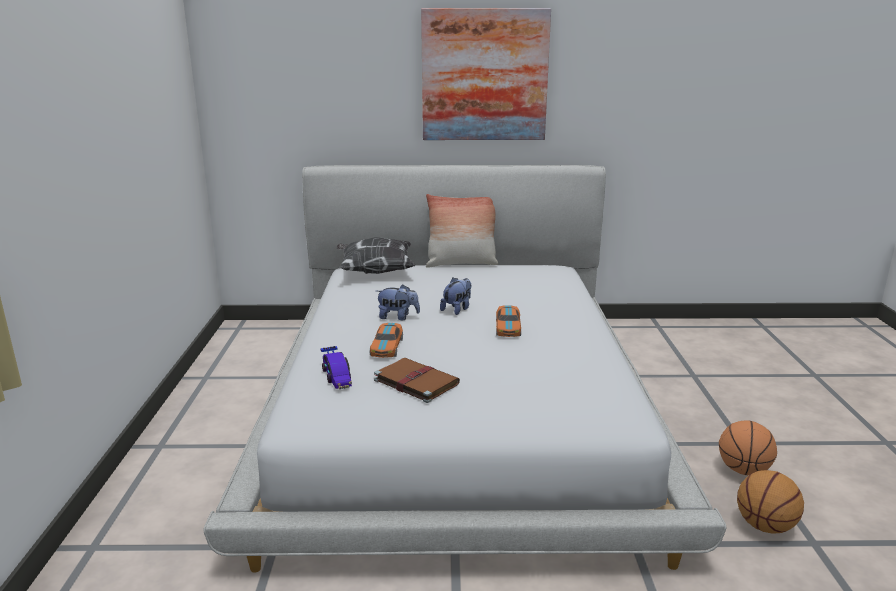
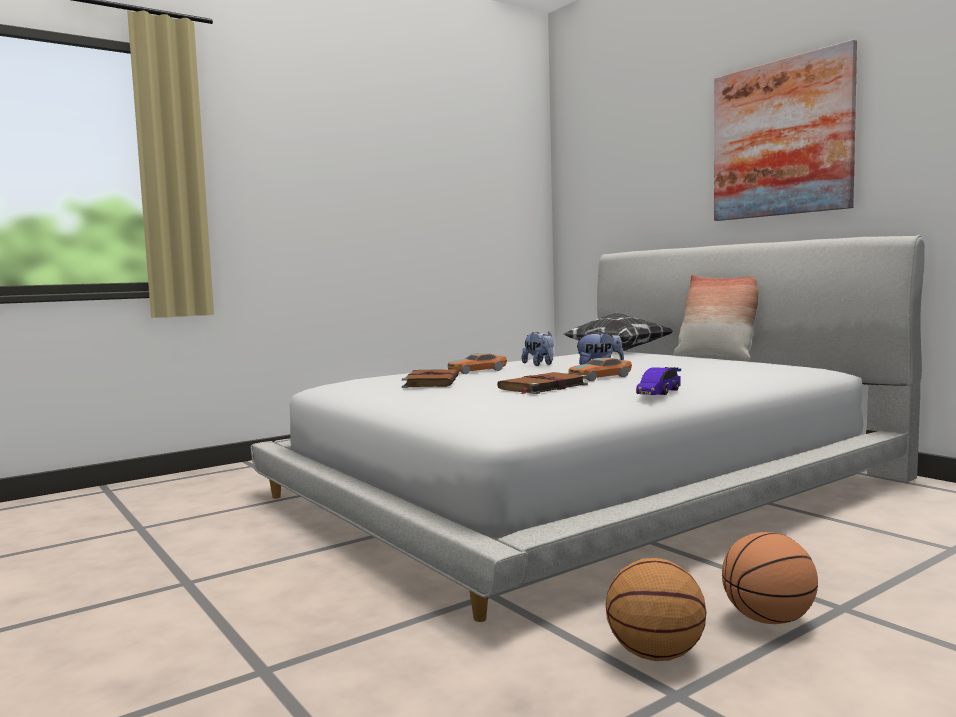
camera: 55 degrees right, 15 degrees down
(337, 376) = (404, 374): toy car -> toy car (659, 392)
(520, 358) = (542, 387): none -> brown book

